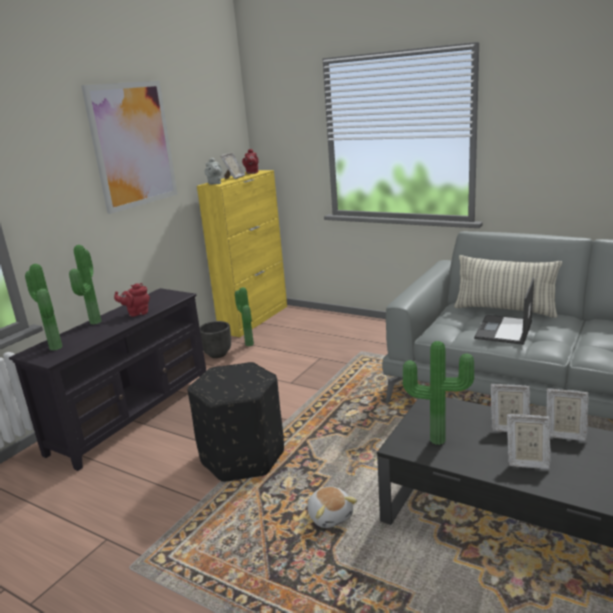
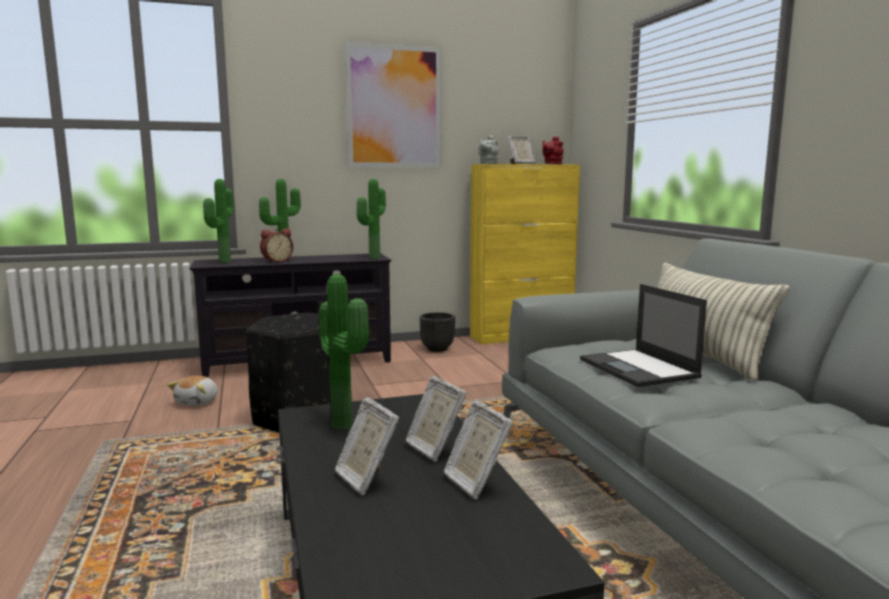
camera: 40 degrees right, 10 degrees down
(106, 329) = (276, 261): none -> alarm clock
(137, 313) = (319, 259): red teapot -> none
(247, 344) = (475, 351): potted plant -> potted plant (372, 257)
(330, 516) = (263, 486): plush toy -> plush toy (198, 402)
(504, 330) = (639, 369): laptop -> laptop turned 90 degrees counterclockwise

